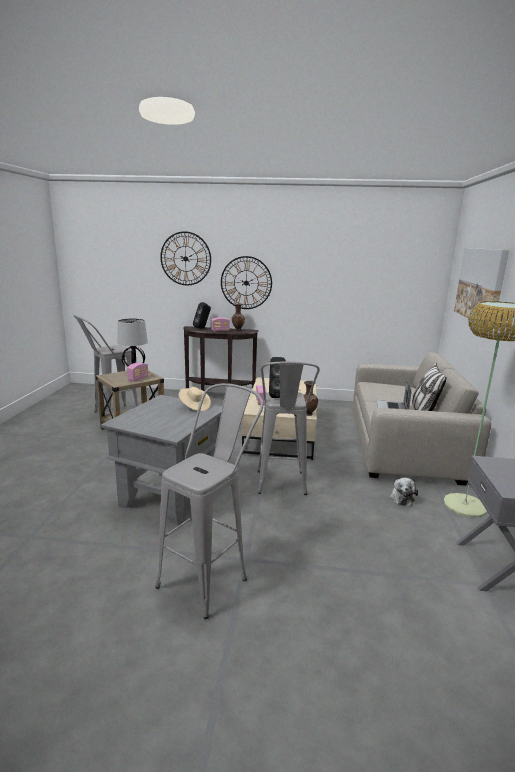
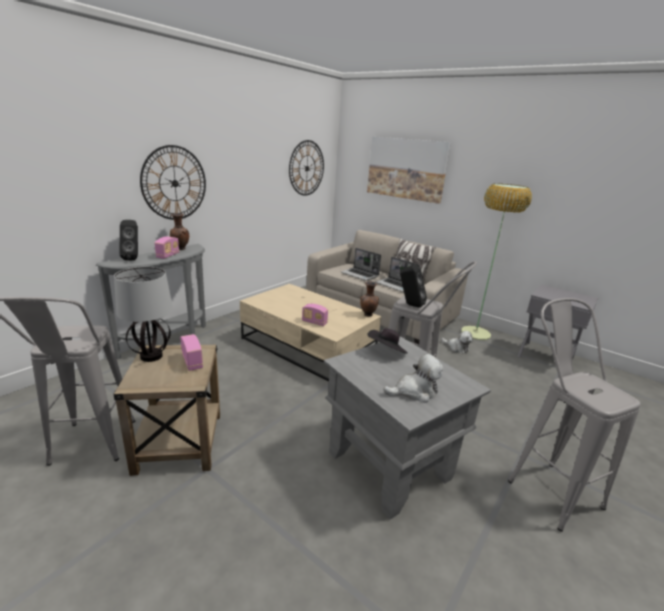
camera: 60 degrees left, 5 degrees up
(146, 420) = (414, 391): none -> plush toy
(185, 258) = (77, 151): wall clock -> wall clock (307, 168)
(194, 406) = (386, 351): beige hat -> black hat
(218, 397) = (170, 344): brown console table -> grey console table
(384, 393) = (360, 275): none -> laptop

